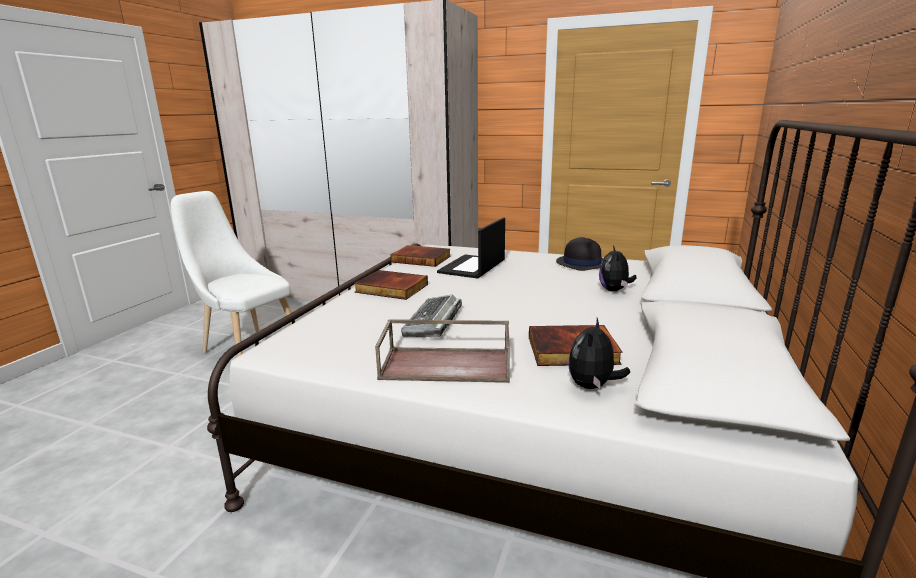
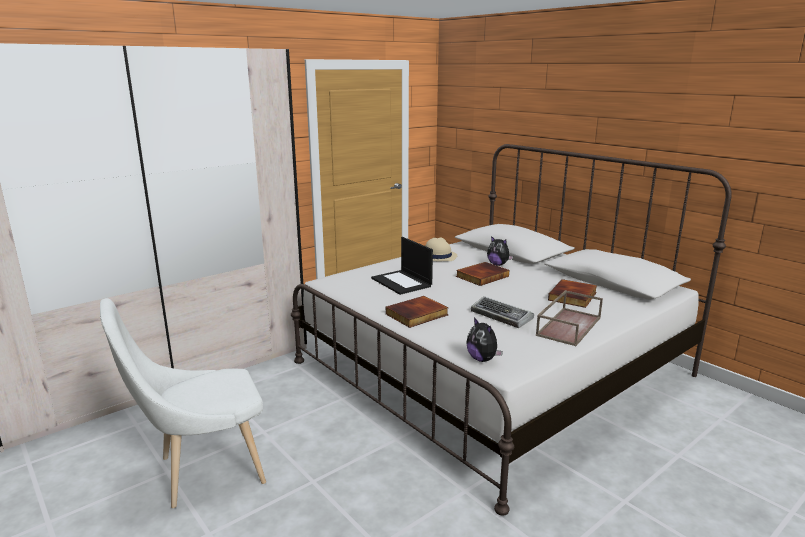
camera: 60 degrees left, 0 degrees up
(422, 259) = (354, 291): book -> book (481, 276)
(581, 263) = (437, 256): black hat -> beige hat
(592, 386) = (615, 303): plush toy -> plush toy (482, 359)

